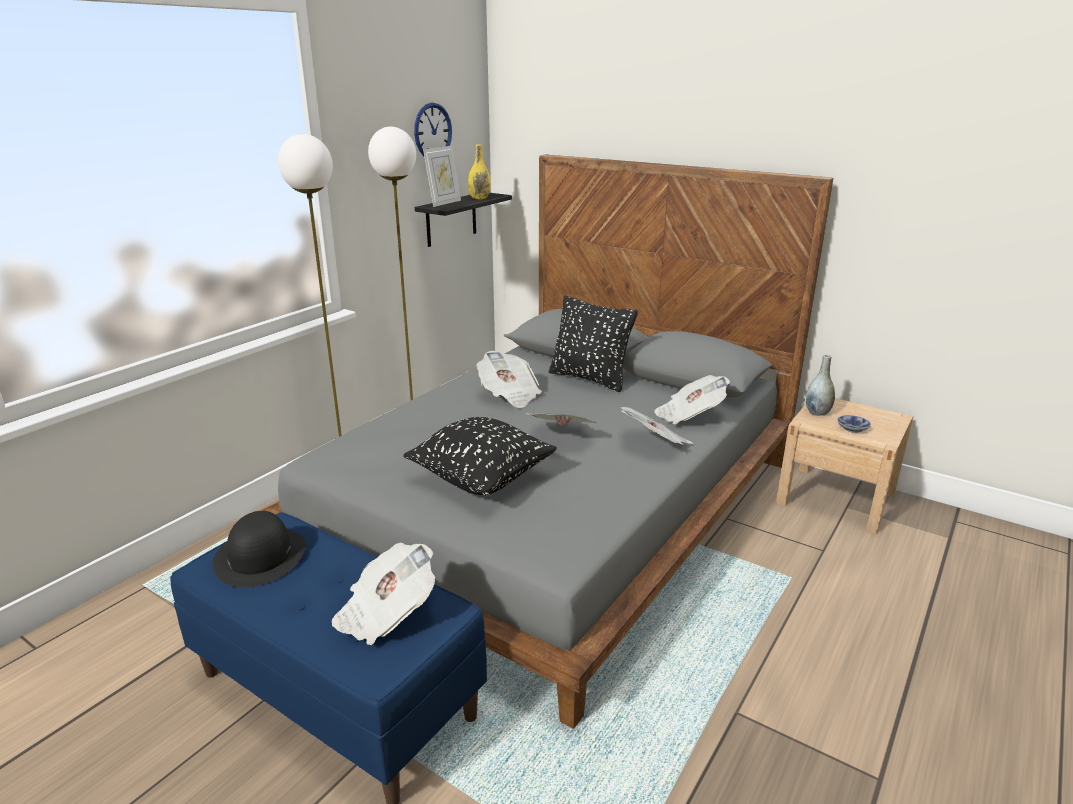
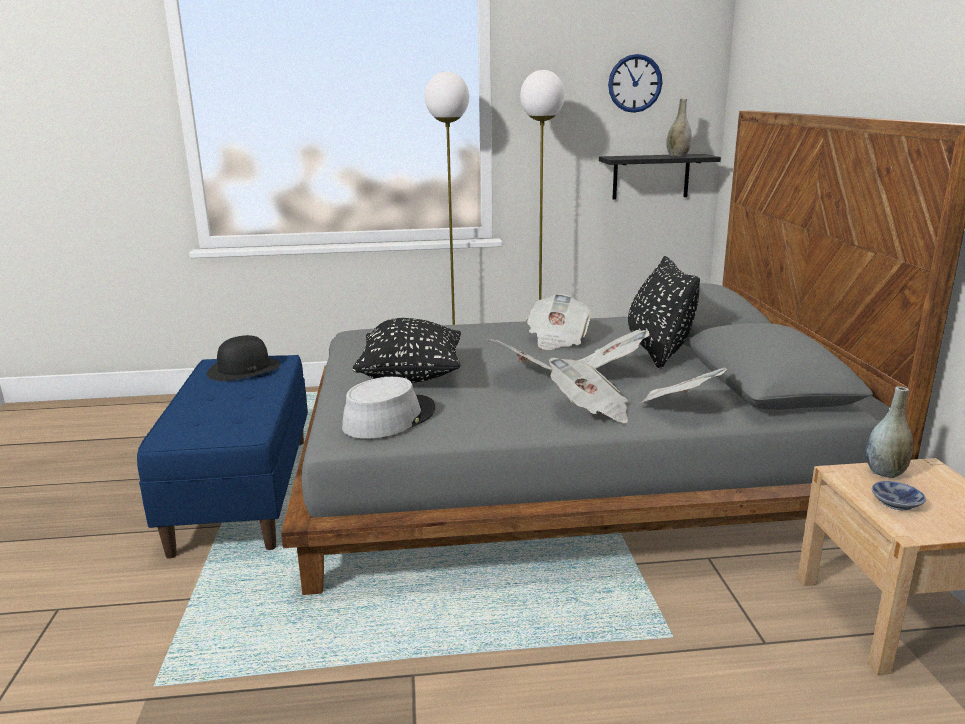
camera: 50 degrees right, 5 degrees down
(385, 614) = (225, 419): newspaper -> newspaper (606, 371)
(444, 203) = (632, 156): picture frame -> none
(479, 198) = (677, 156): yellow vase -> grey vase
(557, 522) = (389, 418): none -> grey hat

